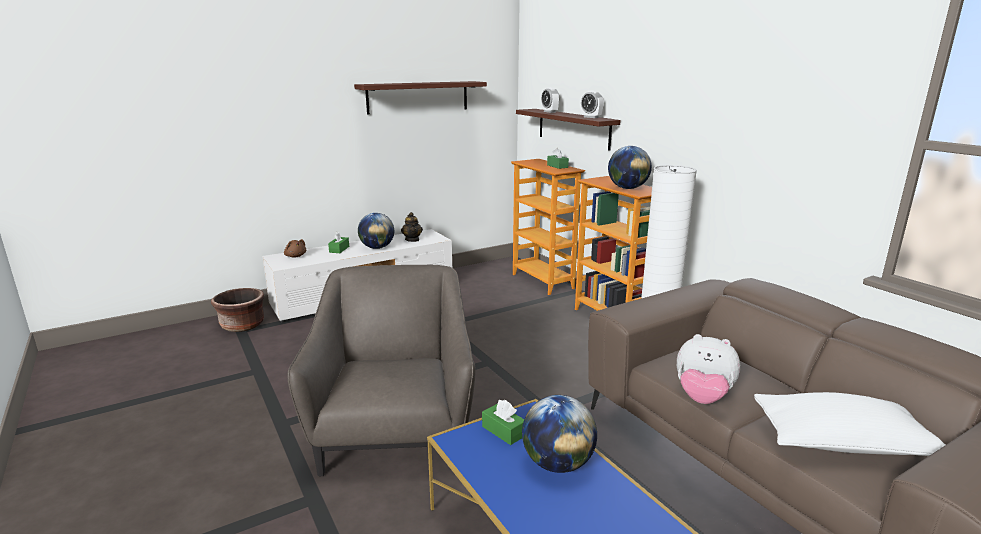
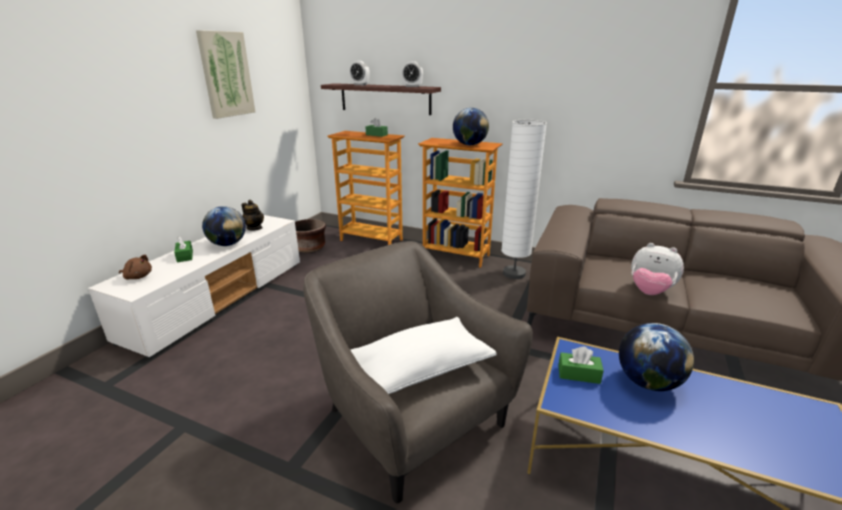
camera: 35 degrees left, 5 degrees up
(242, 325) = (97, 380): brown planter -> brown planter (309, 248)
(418, 97) = (226, 74): shelf -> picture
(702, 397) = (650, 292): plush toy -> plush toy turned 45 degrees clockwise
(841, 442) = (746, 293): white pillow -> white pillow (419, 370)

